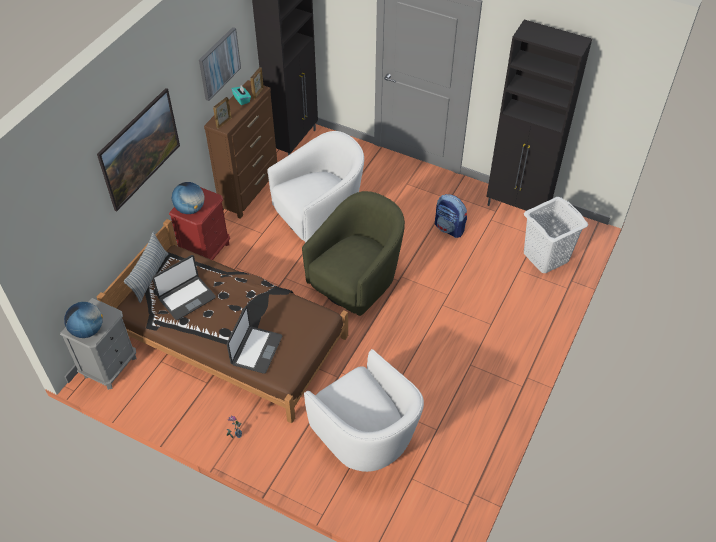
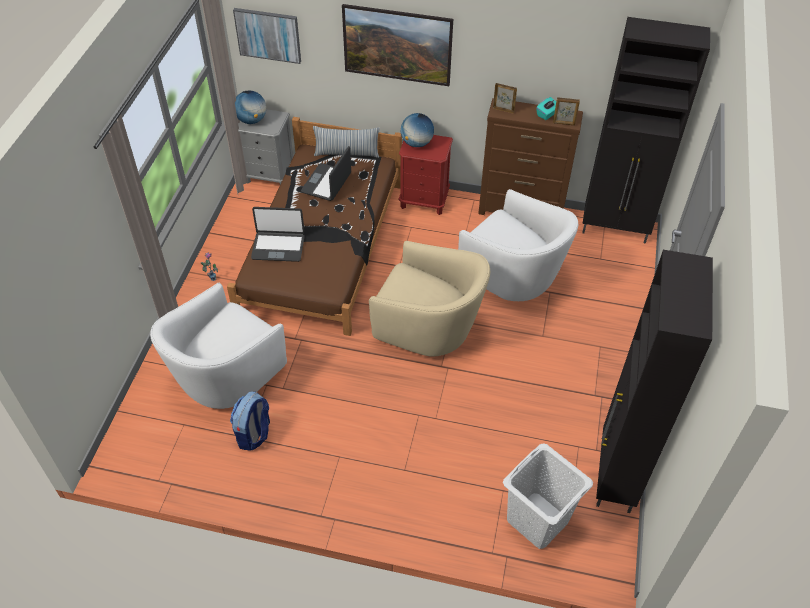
camera: 75 degrees right, 0 degrees up
(187, 298) = (327, 183): laptop -> laptop turned 75 degrees clockwise
(219, 63) = (544, 58): picture -> picture (268, 35)
(357, 280) = (428, 328): green armchair -> beige armchair
(449, 228) = (543, 403): backpack -> backpack (254, 434)

